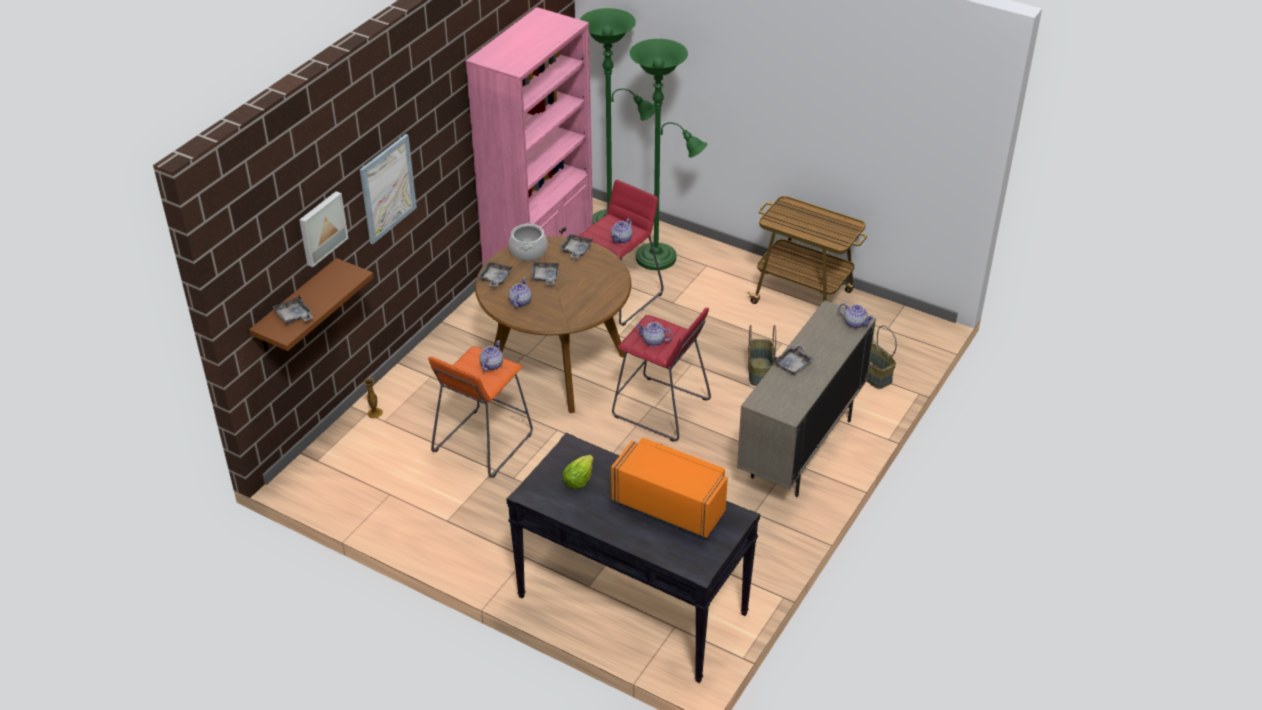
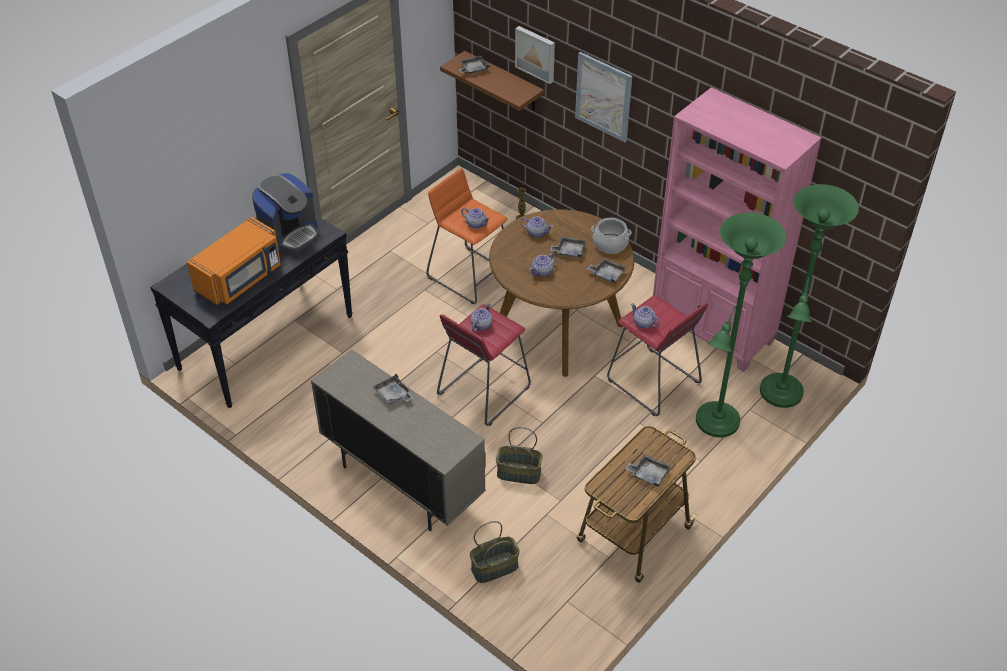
camera: 100 degrees right, 5 degrees up
(495, 278) = (573, 221): grey tray -> grey tray (648, 474)
(578, 480) = (289, 233): lettuce -> coffee machine
(855, 323) = (440, 455): teapot -> teapot (542, 272)

